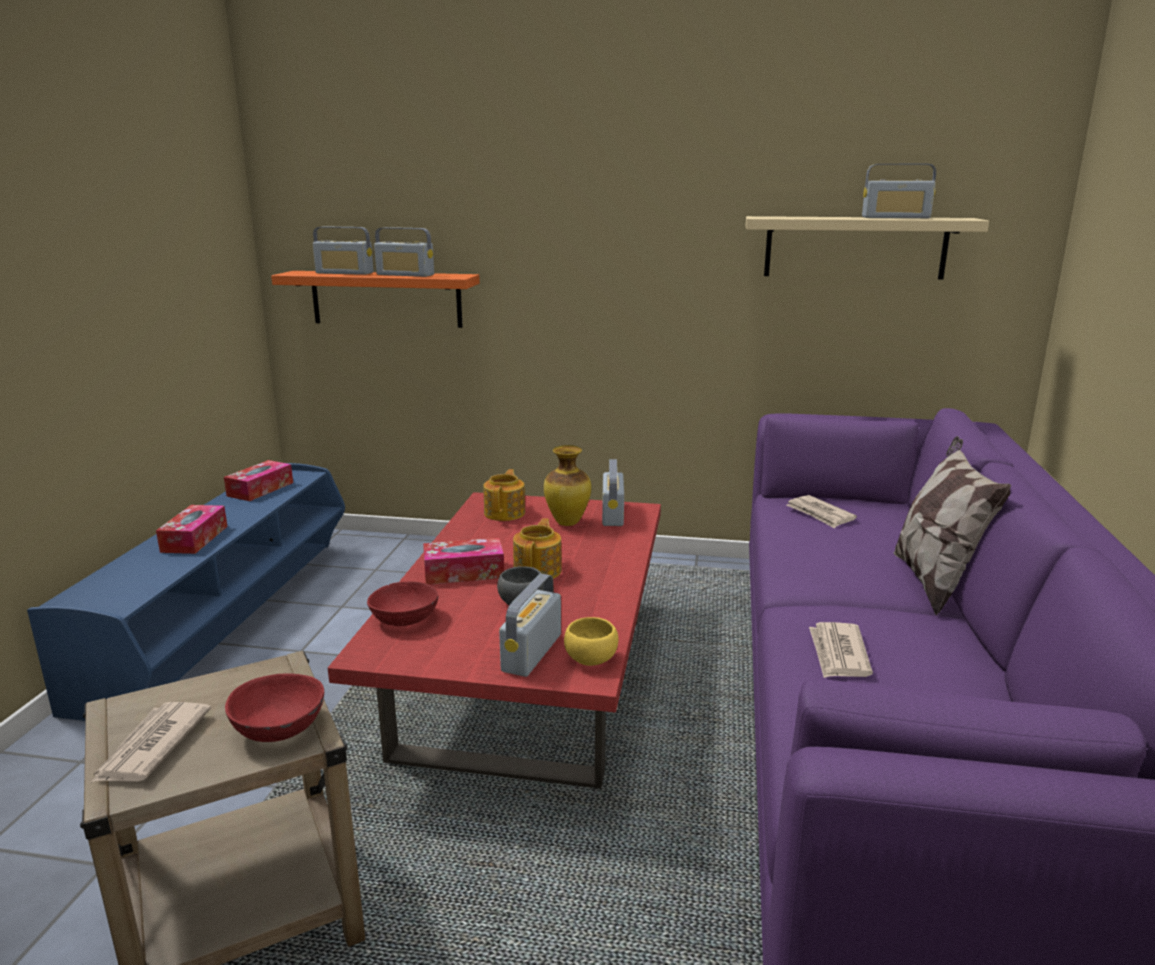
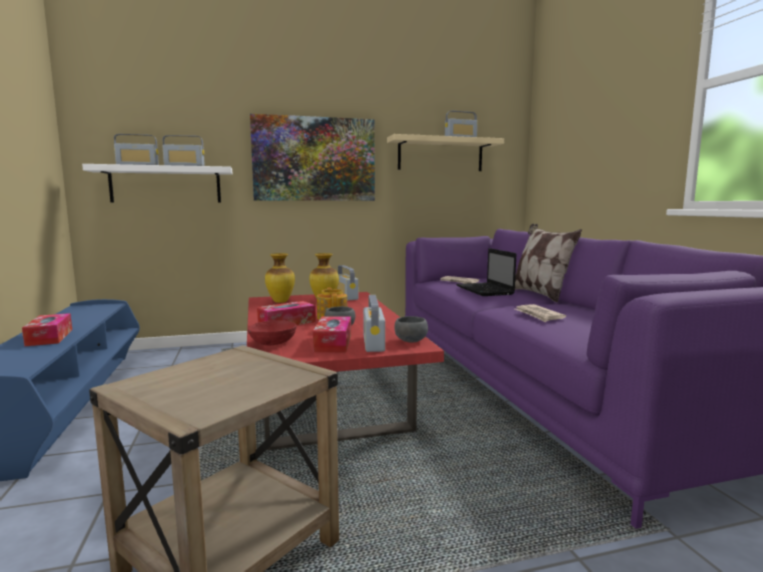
camera: 25 degrees left, 10 degrees down
(151, 746) = (187, 395): newspaper -> none
(260, 489) = (80, 313): tissue box -> tissue box (333, 343)
(278, 728) = (278, 372): red bowl -> none
(386, 299) = (166, 185): orange shelf -> white shelf
(505, 513) = (281, 302): teapot -> vase
(590, 658) = (410, 340): yellow bowl -> grey bowl
(611, 258) = (314, 159): none -> picture
(835, 552) = (485, 290): none -> laptop

